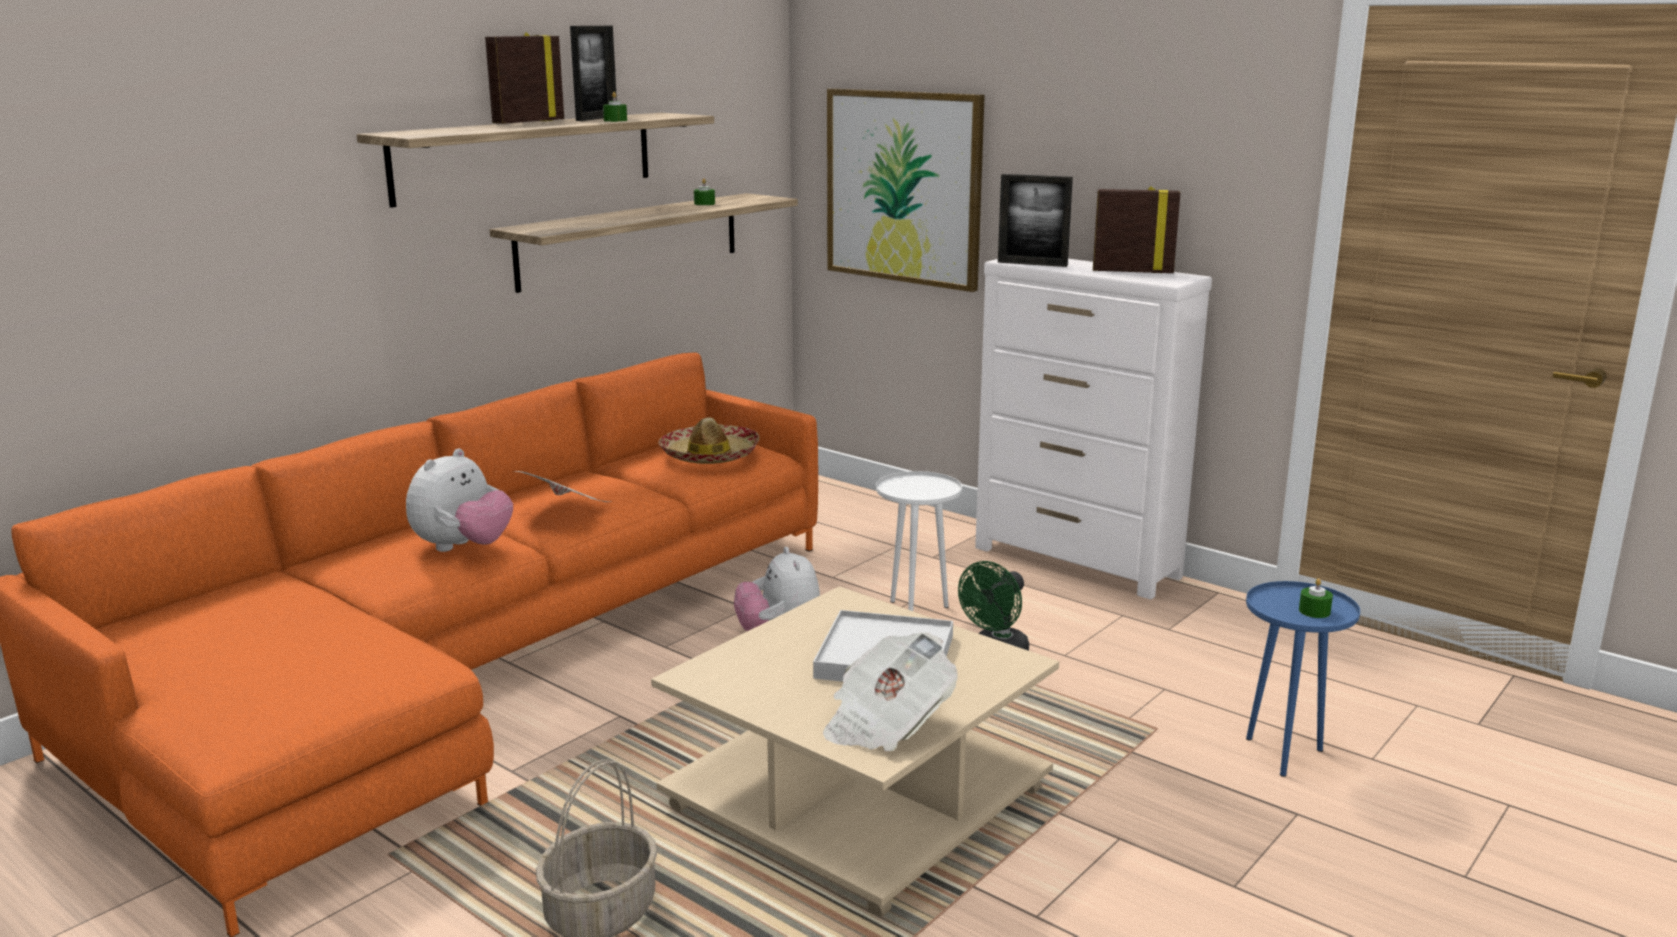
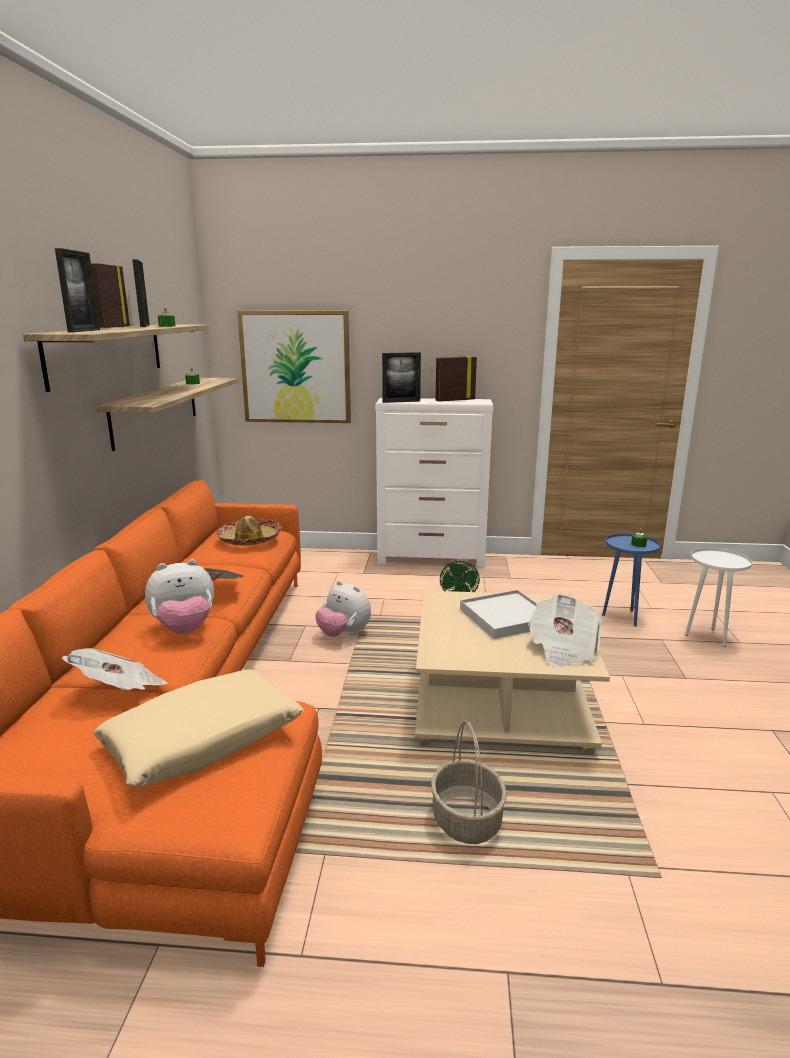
camera: 35 degrees left, 0 degrees up
(305, 666) = (203, 740): none -> beige pillow
(315, 592) = (120, 690): none -> newspaper
(443, 130) = (84, 331): none -> picture frame
(463, 547) = (184, 629): plush toy -> plush toy turned 75 degrees clockwise
(916, 611) = (393, 601): white side table -> white side table (707, 636)

